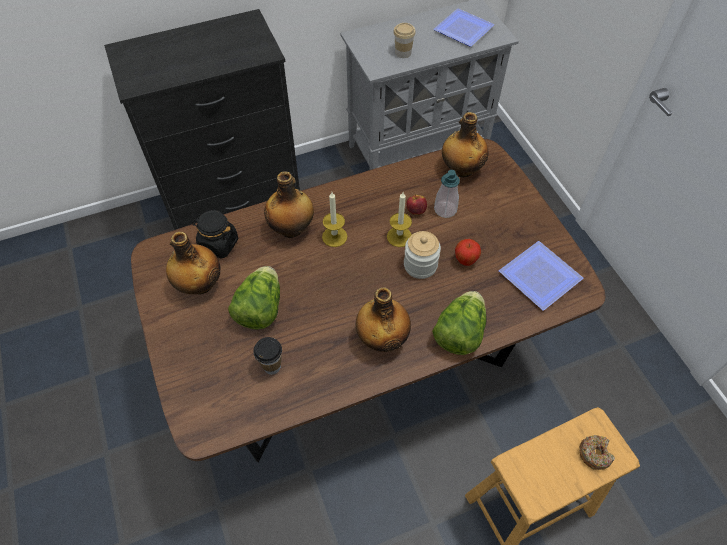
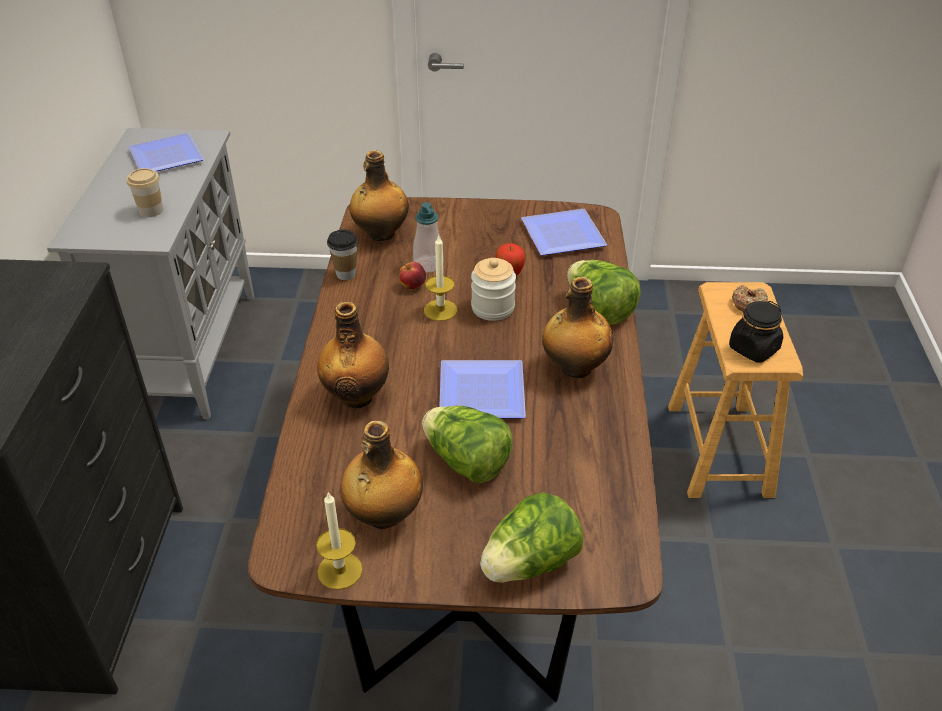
camera: 65 degrees left, 15 degrees down
(190, 375) = (530, 563): none -> lettuce
(218, 244) = (326, 477): black jar -> black jar (753, 349)
(272, 366) = (561, 474): cup -> cup (346, 274)
(325, 292) = (479, 395): none -> plate
(334, 236) = (400, 362): candle -> candle (340, 570)

